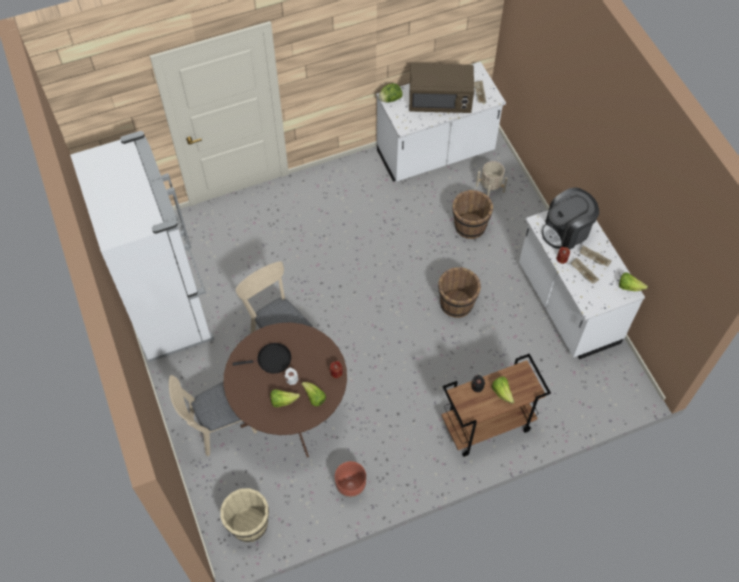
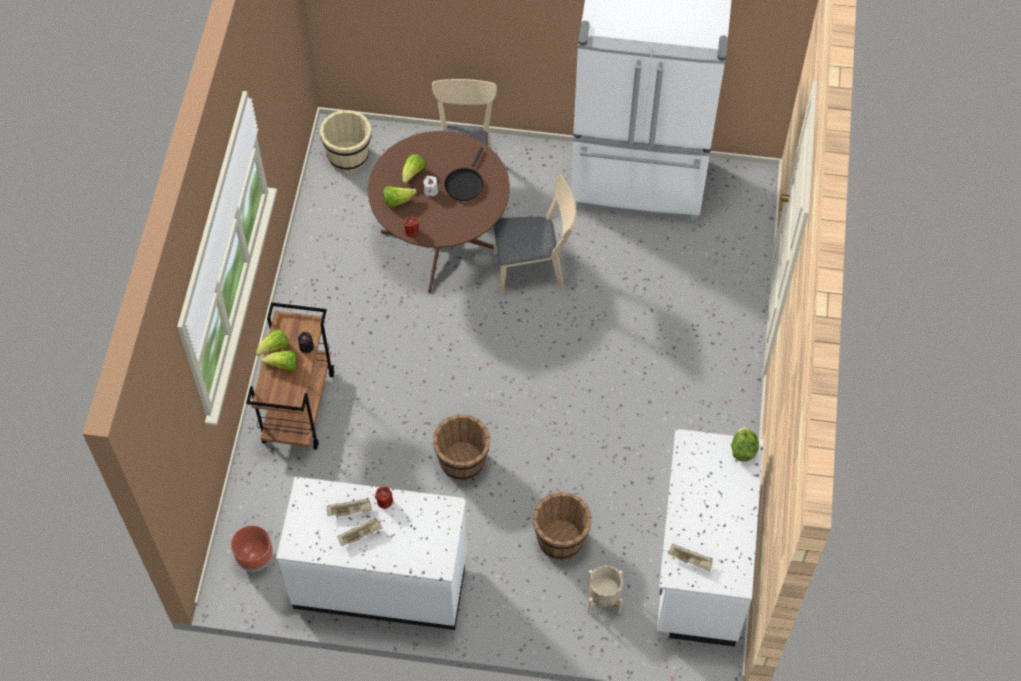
camera: 120 degrees right, 0 degrees up
(351, 486) = (324, 253): brown planter -> brown planter (256, 559)
(440, 101) = (707, 507): brown microwave -> none
(566, 231) = (417, 530): coffee machine -> none
(629, 287) = (300, 549): lettuce -> lettuce (274, 348)

